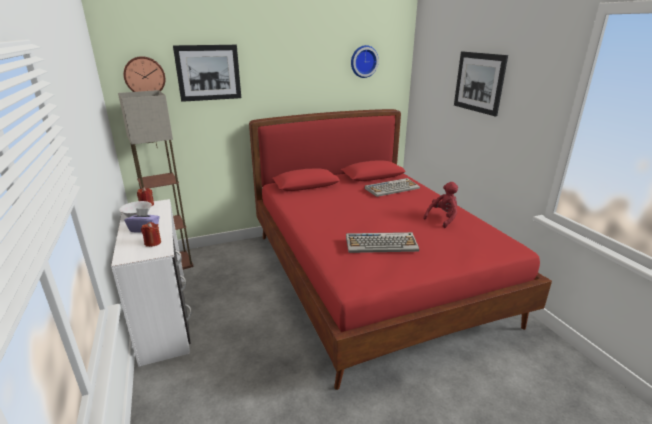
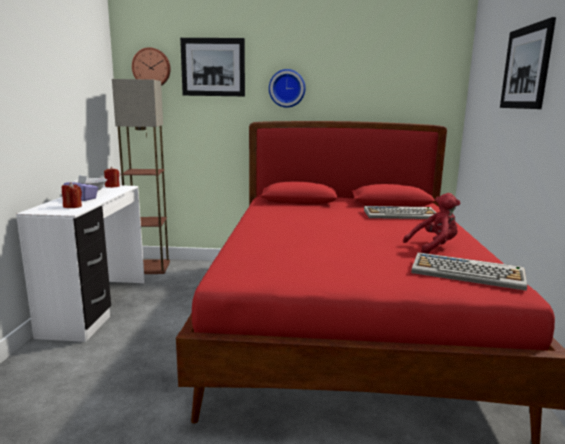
camera: 25 degrees right, 10 degrees down
(363, 61) = (398, 62): wall clock -> wall clock (287, 88)
(381, 244) = (312, 251): keyboard -> keyboard (468, 273)

